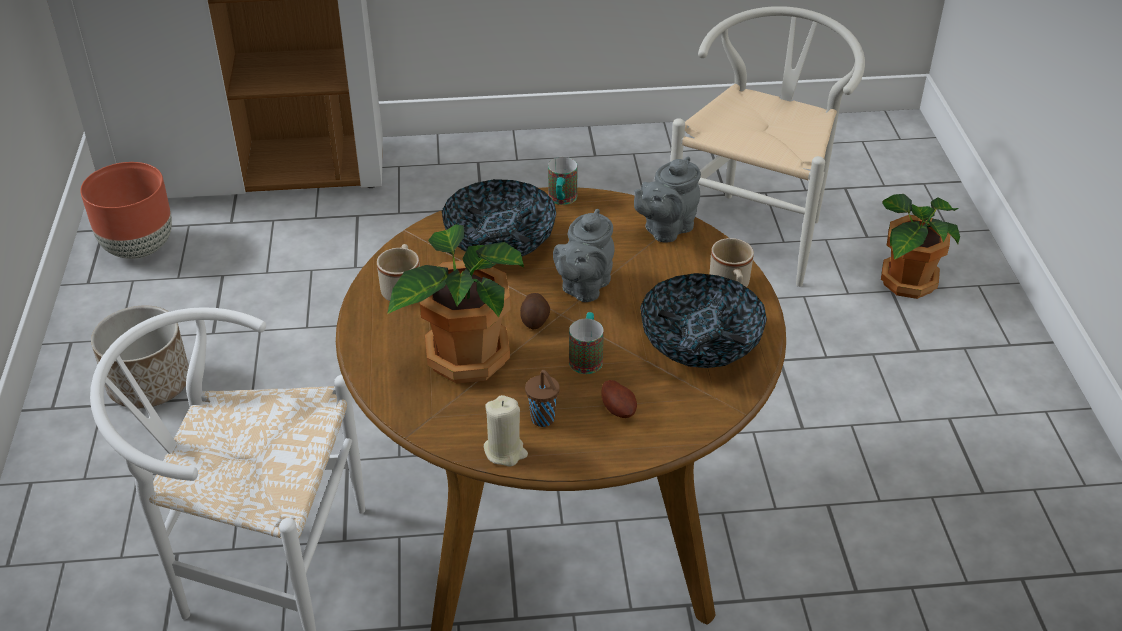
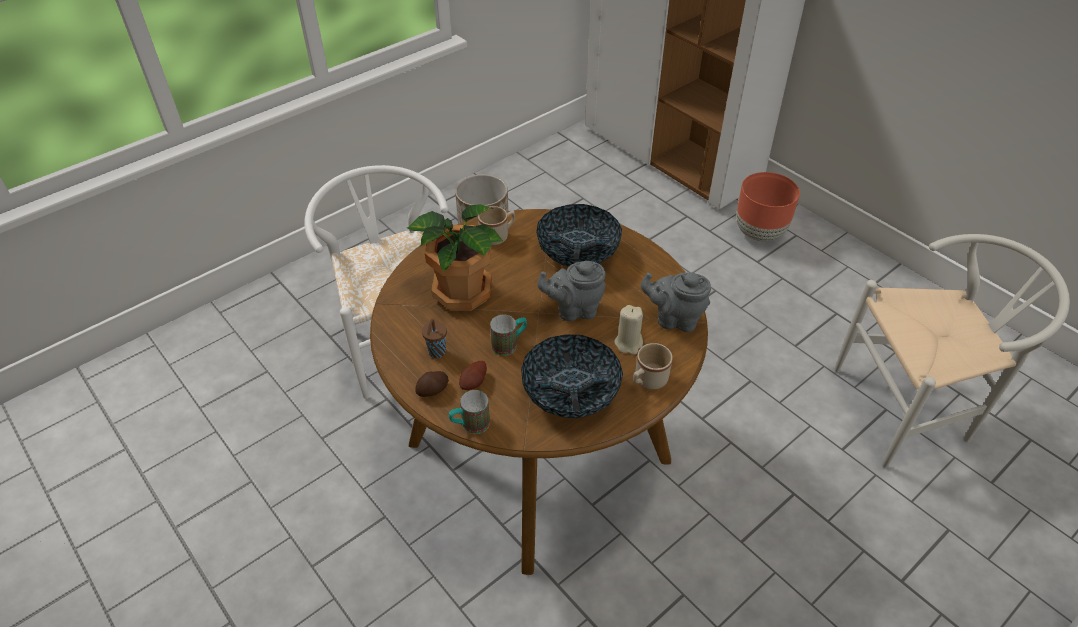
camera: 55 degrees right, 5 degrees up
(138, 248) = (569, 158): brown planter -> brown planter (758, 233)
(505, 451) = (396, 350): beige candle -> beige candle (628, 343)
(535, 319) = (523, 304): potato -> potato (433, 390)
(561, 200) = (650, 257): mug -> mug (470, 425)
(906, 282) = (970, 535): potted plant -> none

